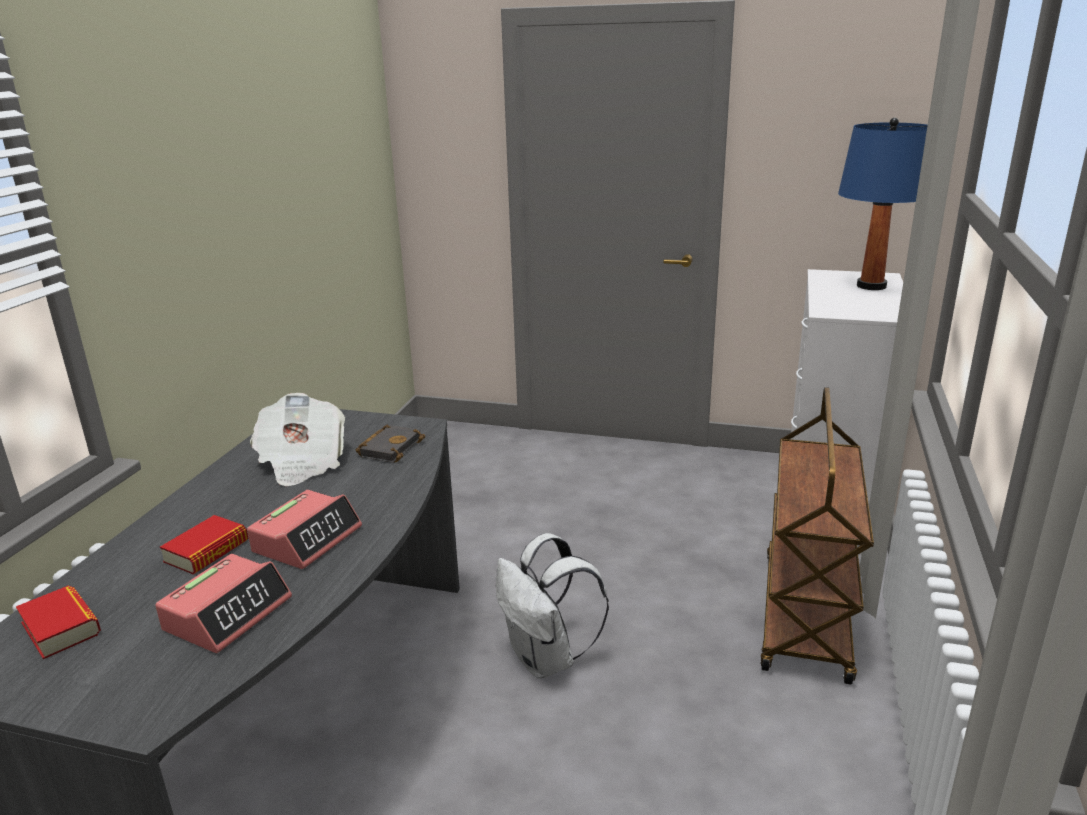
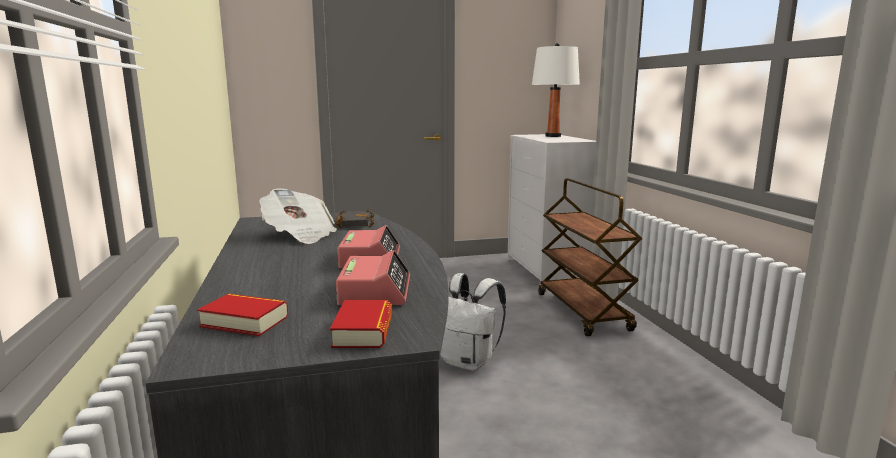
camera: 30 degrees left, 10 degrees down
(207, 551) = (302, 274): book -> book (363, 331)
(871, 286) = (553, 136): blue table lamp -> white table lamp

